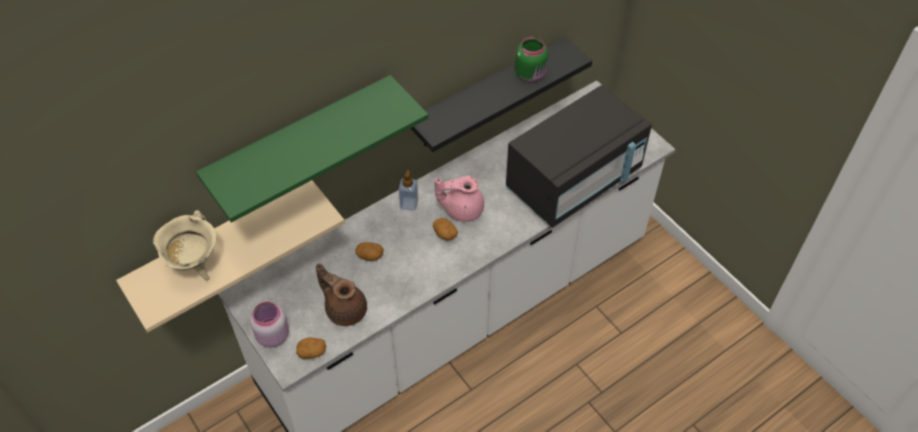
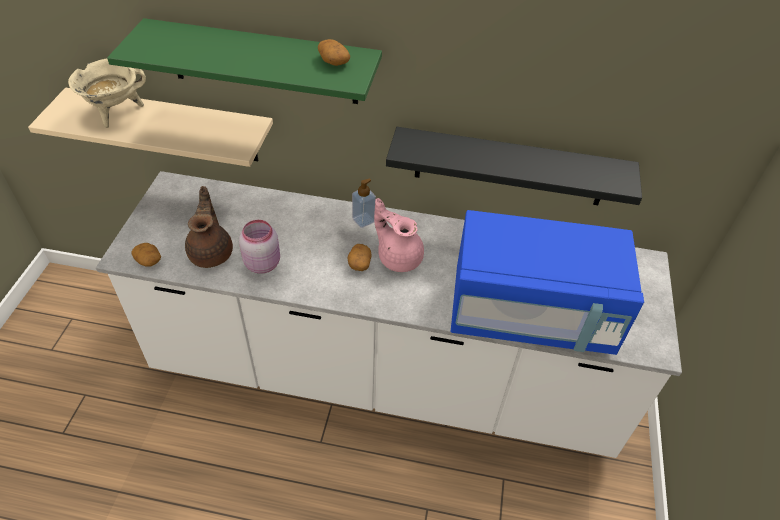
camera: 45 degrees right, 5 degrees down
(272, 335) = (144, 227): pink jar -> pink jar (262, 263)
(369, 255) = (282, 231): potato -> potato (333, 61)
(531, 75) = (557, 168): green jar -> none
(574, 180) = (531, 314): black microwave -> blue microwave

